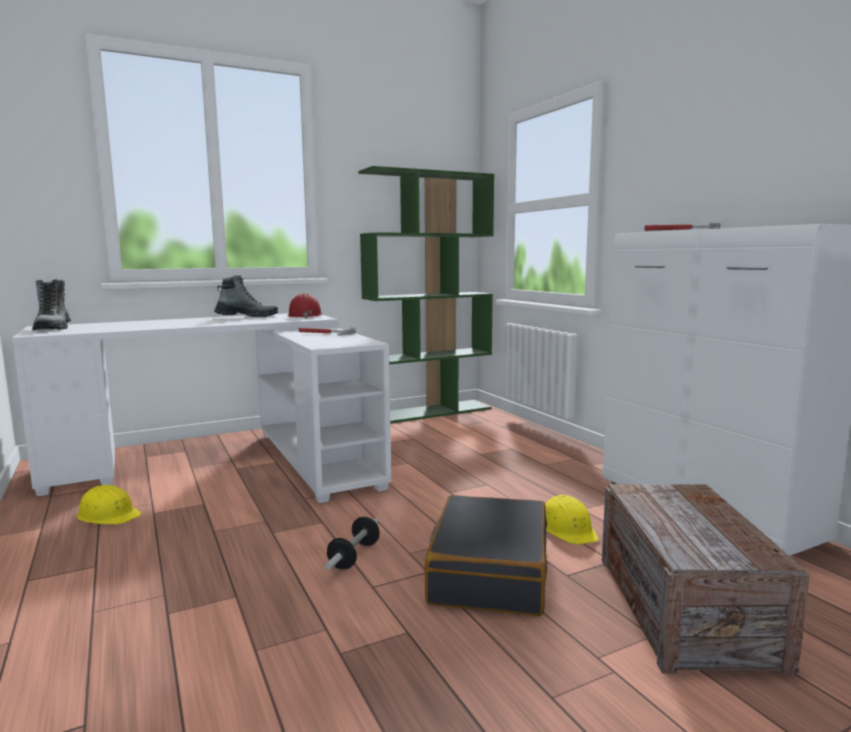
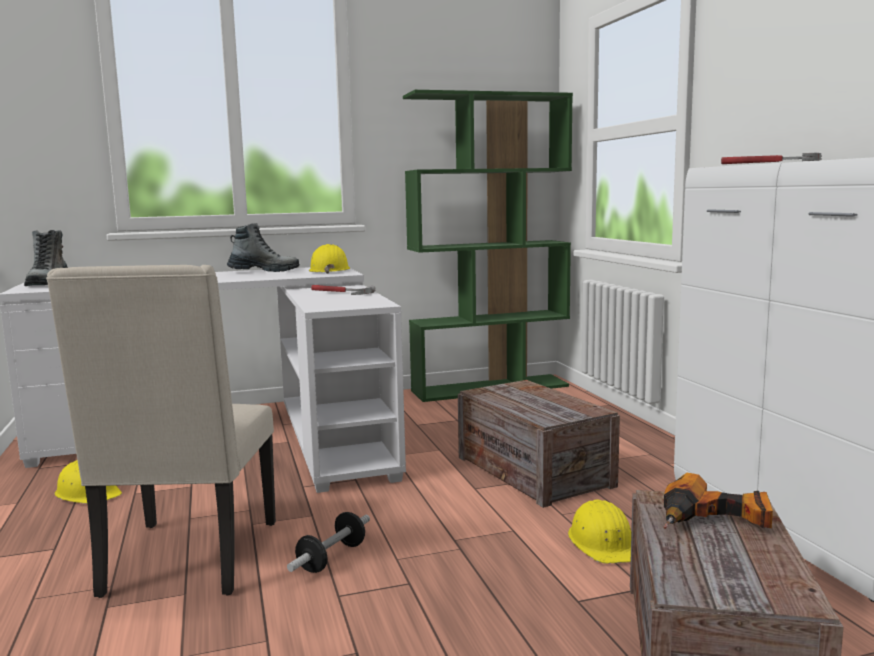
camera: 10 degrees right, 0 degrees up
(227, 566) = (189, 559): none -> beige chair
(304, 316) = (329, 270): red hard hat -> yellow hard hat
(488, 572) = (481, 589): black suitcase -> none
(491, 476) = (534, 471): none -> crate
(680, 506) = (714, 523): none -> power drill

